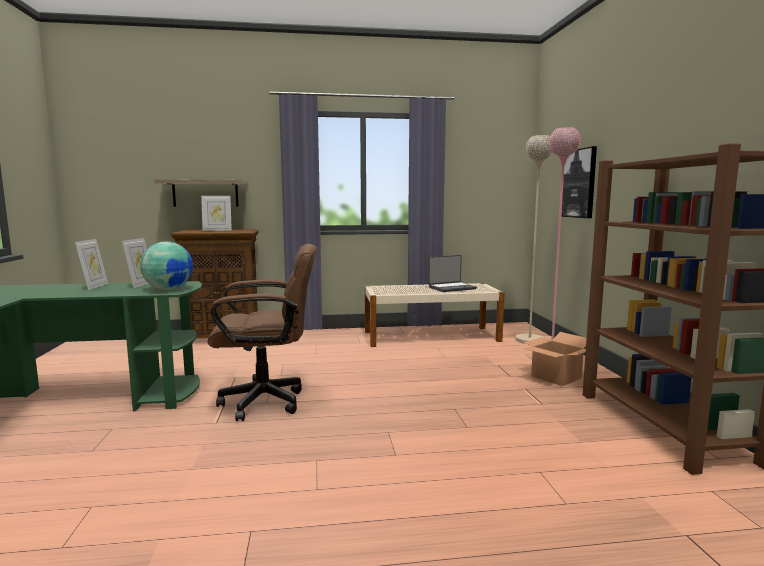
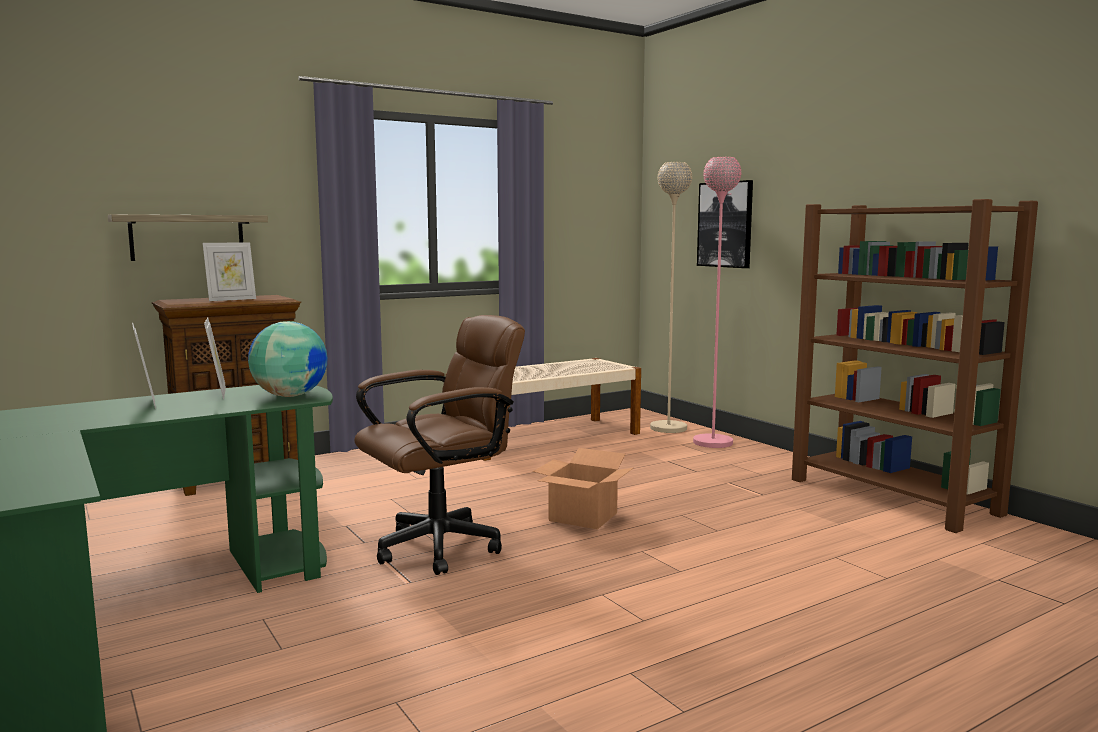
camera: 25 degrees left, 0 degrees up
(451, 288) = (569, 367): laptop -> none
(557, 377) = (745, 465): cardboard box -> cardboard box (584, 517)

